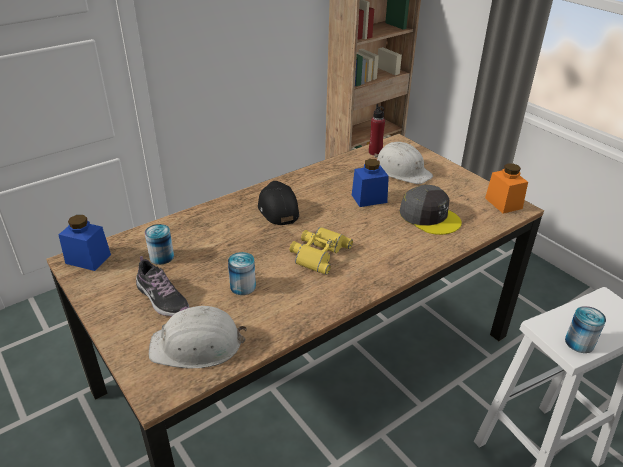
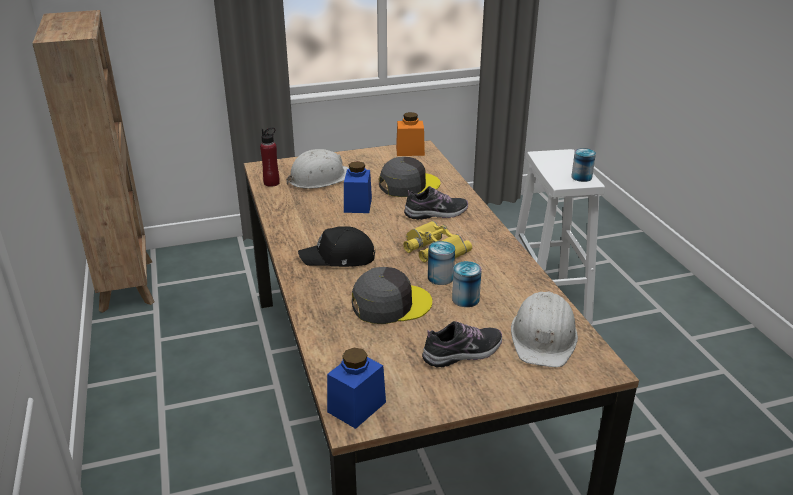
camera: 70 degrees left, 5 degrees down
(161, 257) = (385, 346): can -> can (440, 277)
(220, 247) = (390, 304): none -> grey cap
(385, 243) = (436, 213): none -> shoe

